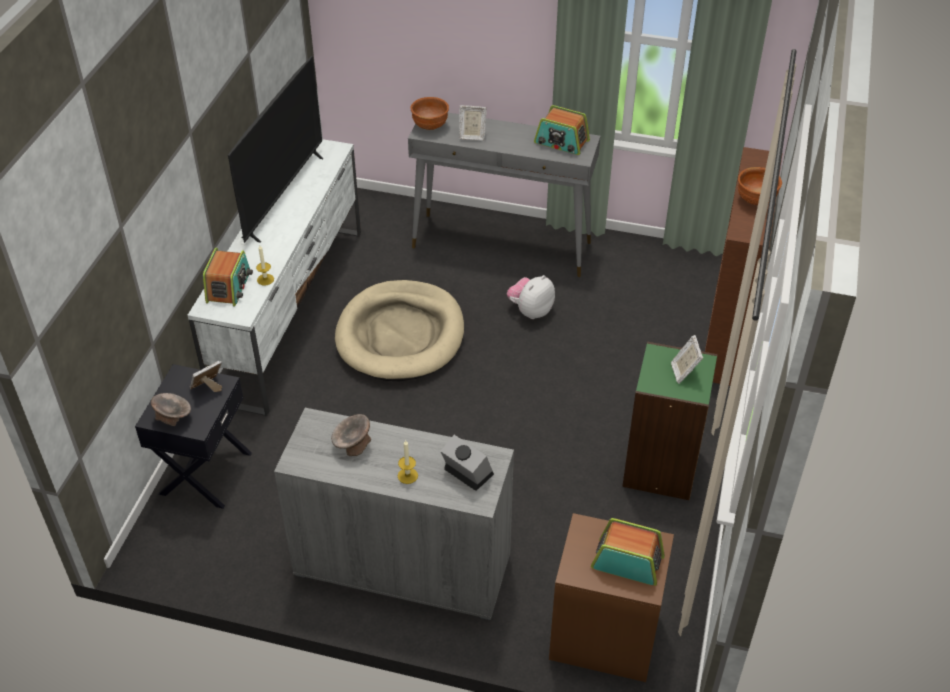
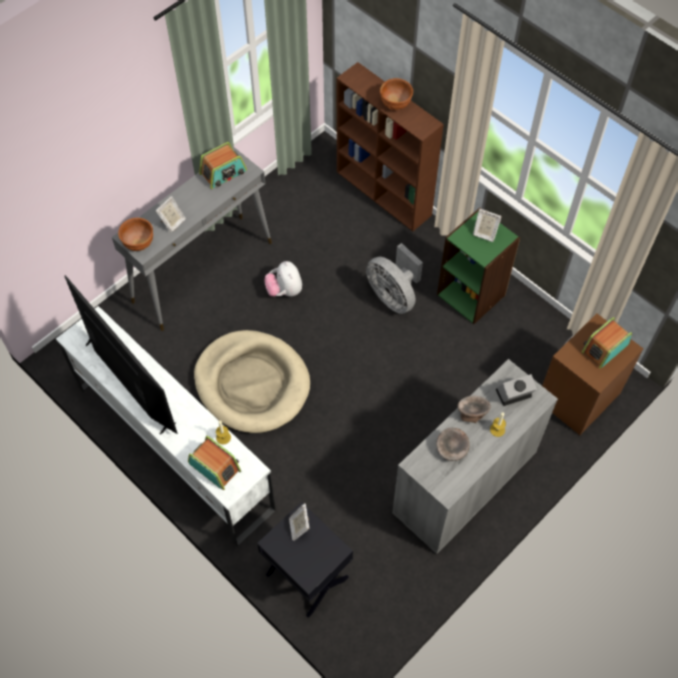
camera: 60 degrees left, 15 degrees up
(173, 418) = (317, 563): grey bowl -> grey bowl (472, 413)
(599, 399) = (393, 295): none -> grey fan

